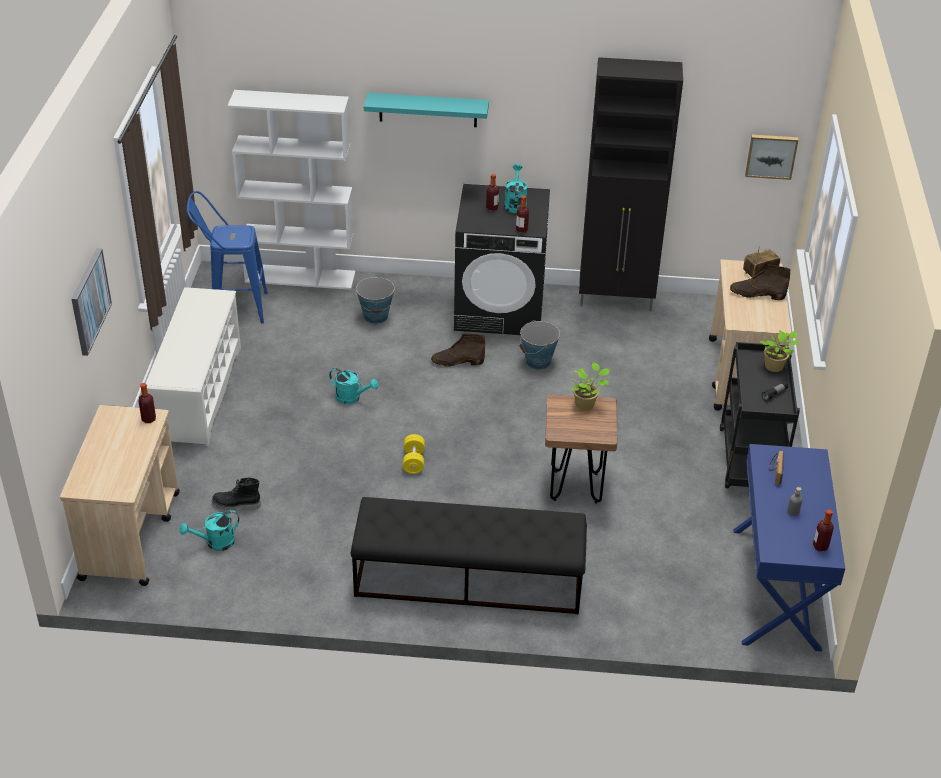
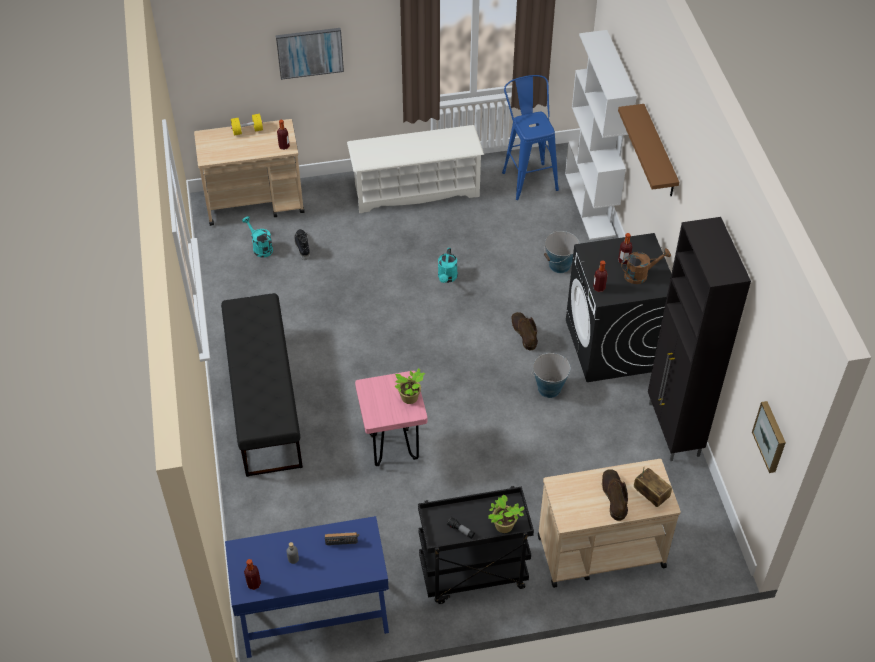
camera: 75 degrees right, 10 degrees up
(413, 461) = (385, 335): yellow dumbbell -> yellow dumbbell (247, 130)
(428, 110) = (659, 152): turquoise shelf -> brown shelf
(515, 203) = (640, 274): turquoise watering can -> brown watering can
(575, 486) = (393, 447): brown stool -> pink stool

